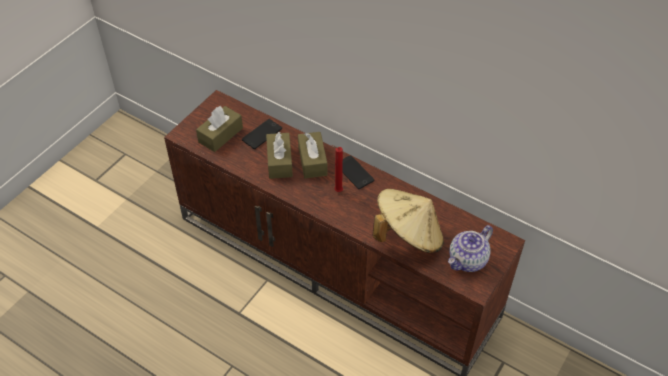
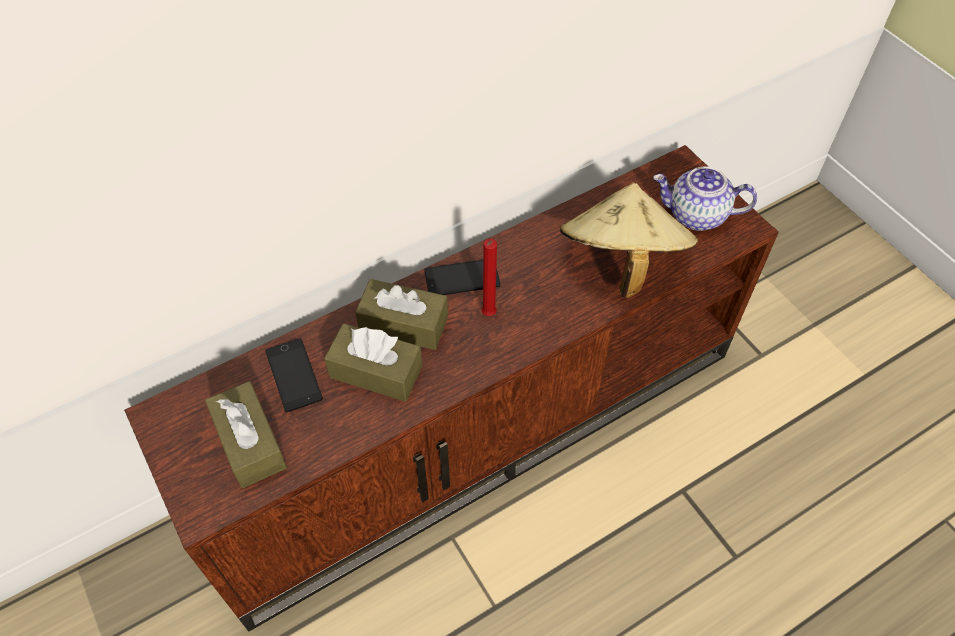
camera: 65 degrees left, 5 degrees up
(468, 260) = (696, 215): teapot -> teapot turned 120 degrees clockwise

